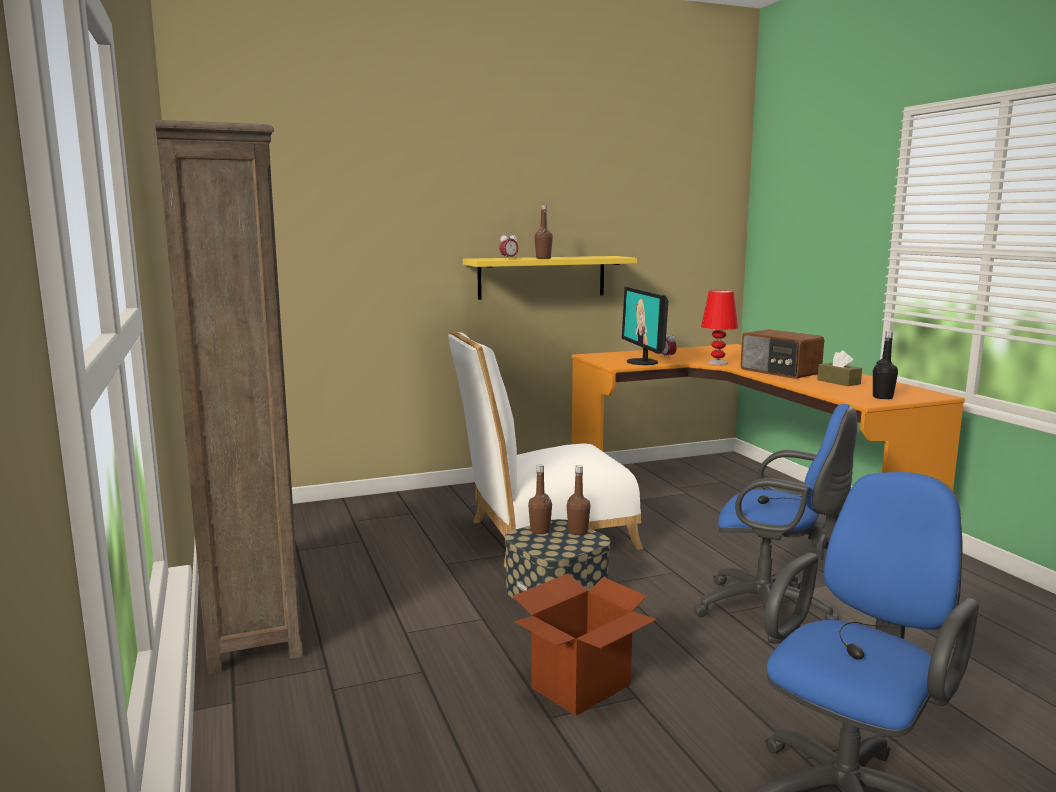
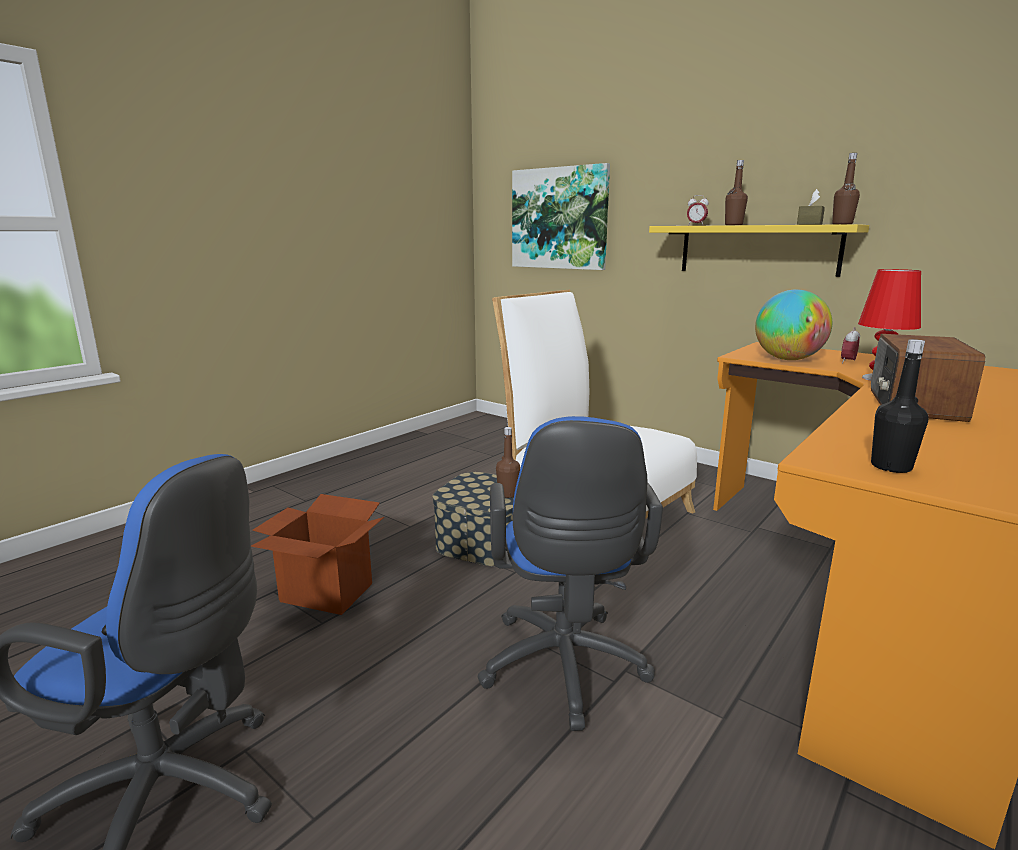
camera: 60 degrees right, 5 degrees up
(251, 612) = (360, 461): brown bookcase -> none
(326, 251) = (559, 218): none -> picture
(540, 531) = (492, 481): brown bottle -> brown bottle (842, 224)
(643, 362) = (788, 359): monitor -> globe
(838, 382) = (939, 435): brown tissue box -> brown tissue box (809, 224)

